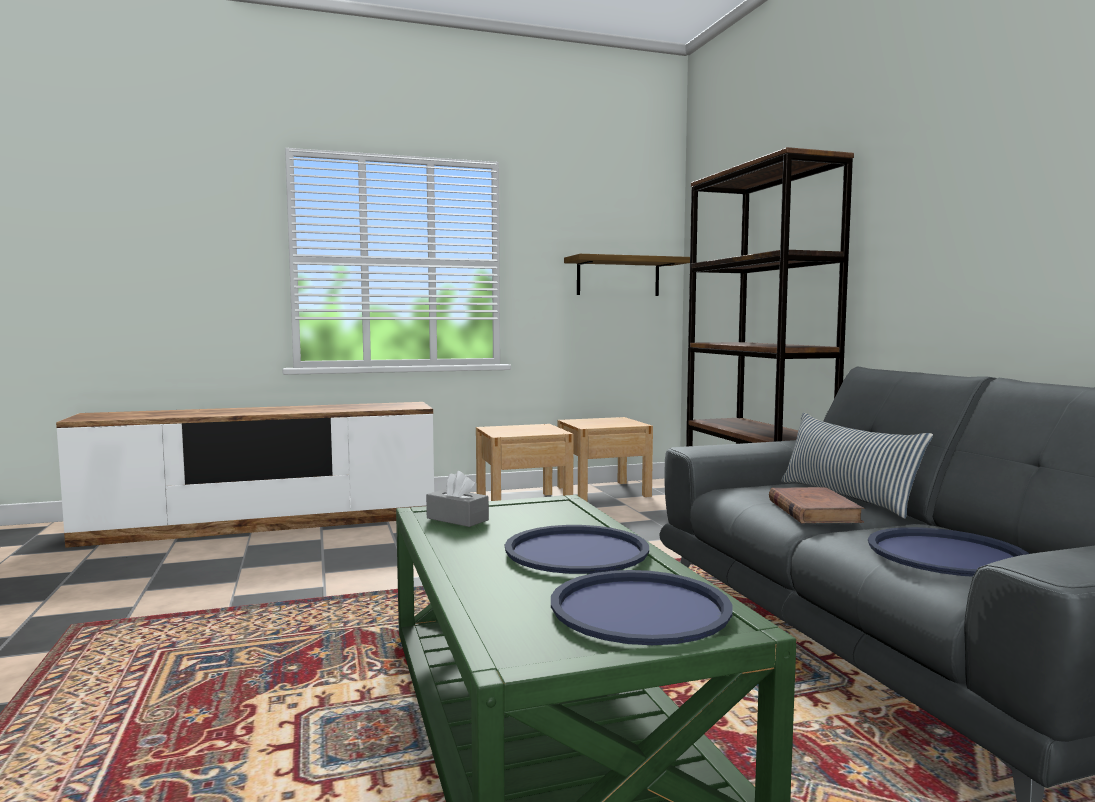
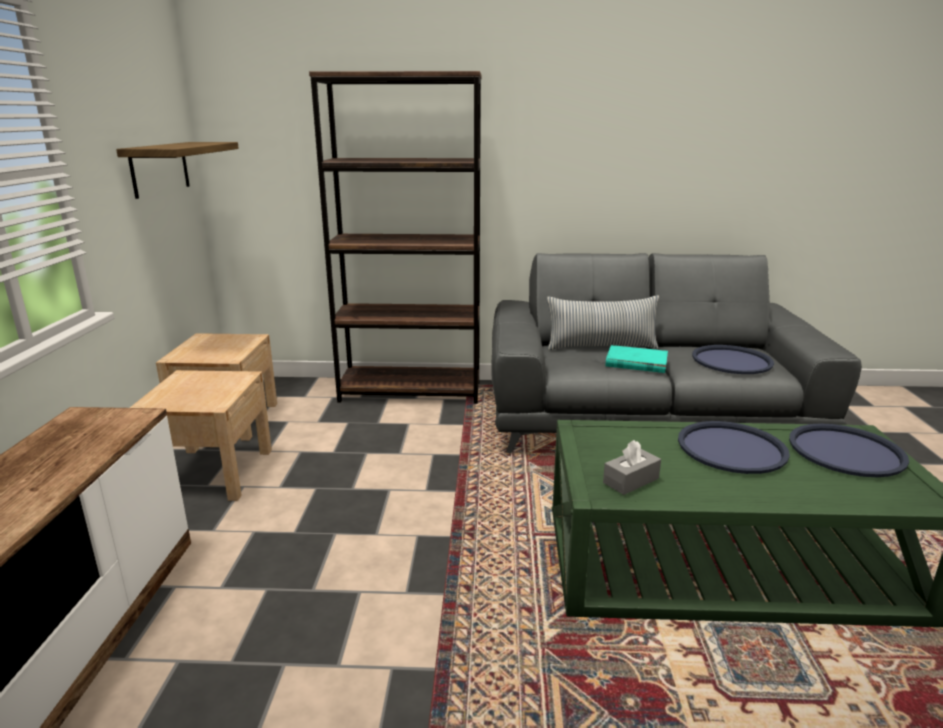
camera: 70 degrees left, 15 degrees up
(813, 511) = (635, 363): brown book -> turquoise book

